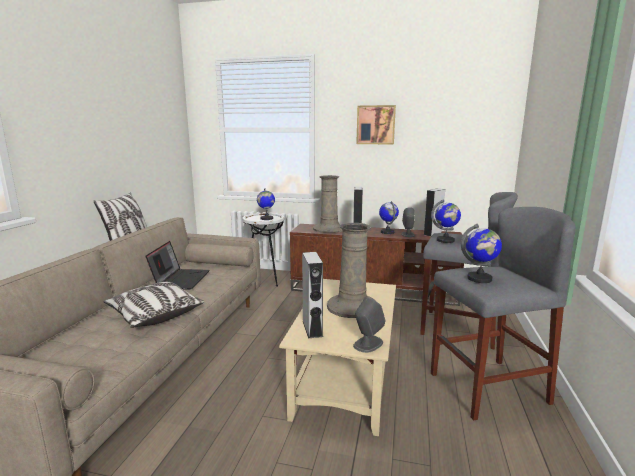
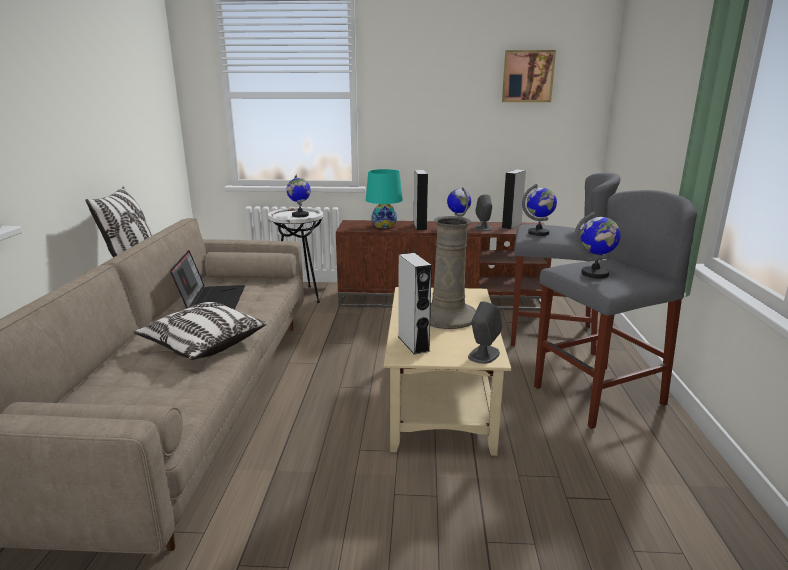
camera: 10 degrees left, 5 degrees up
(329, 229) = (384, 225): beige vase -> turquoise table lamp
(375, 125) = (436, 89): picture -> picture (527, 76)

